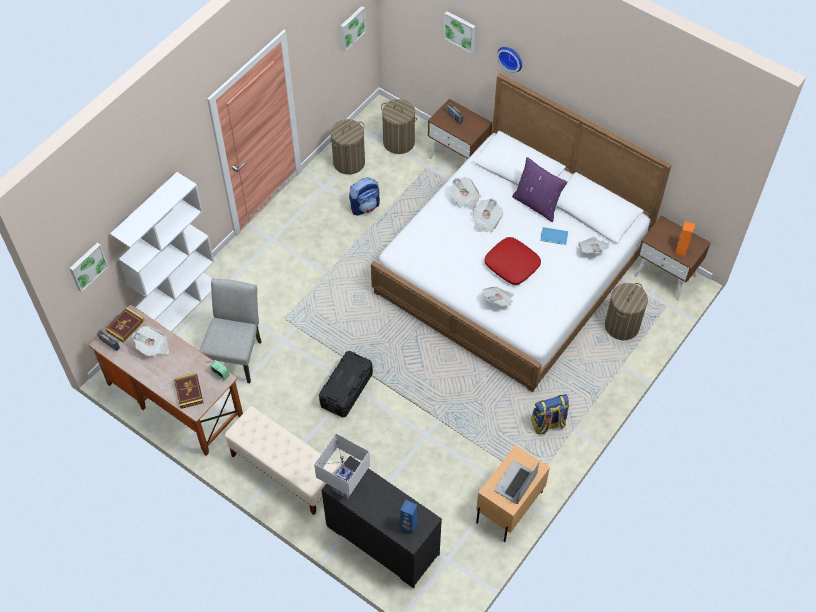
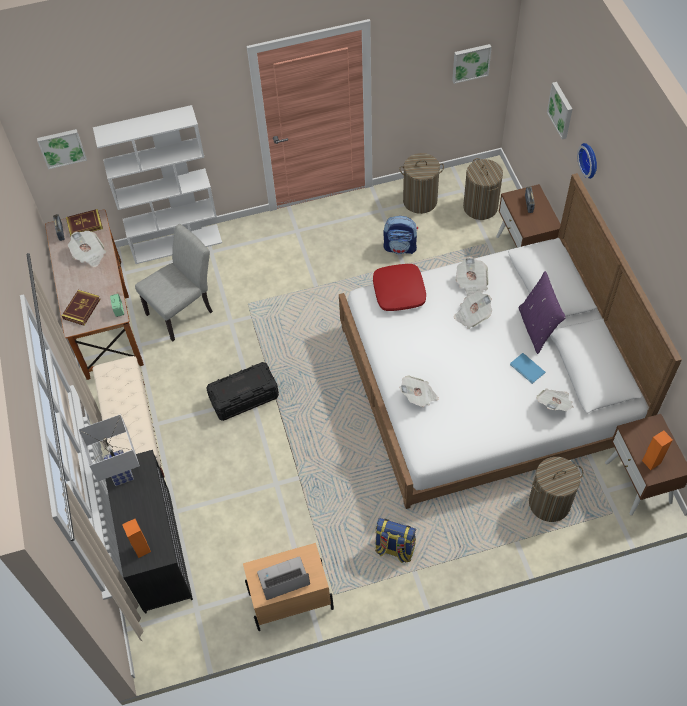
camera: 40 degrees right, 0 degrees up
(408, 526) = (141, 549): blue speaker -> orange speaker
(512, 264) = (462, 371): red pillow -> red pillow (399, 292)

